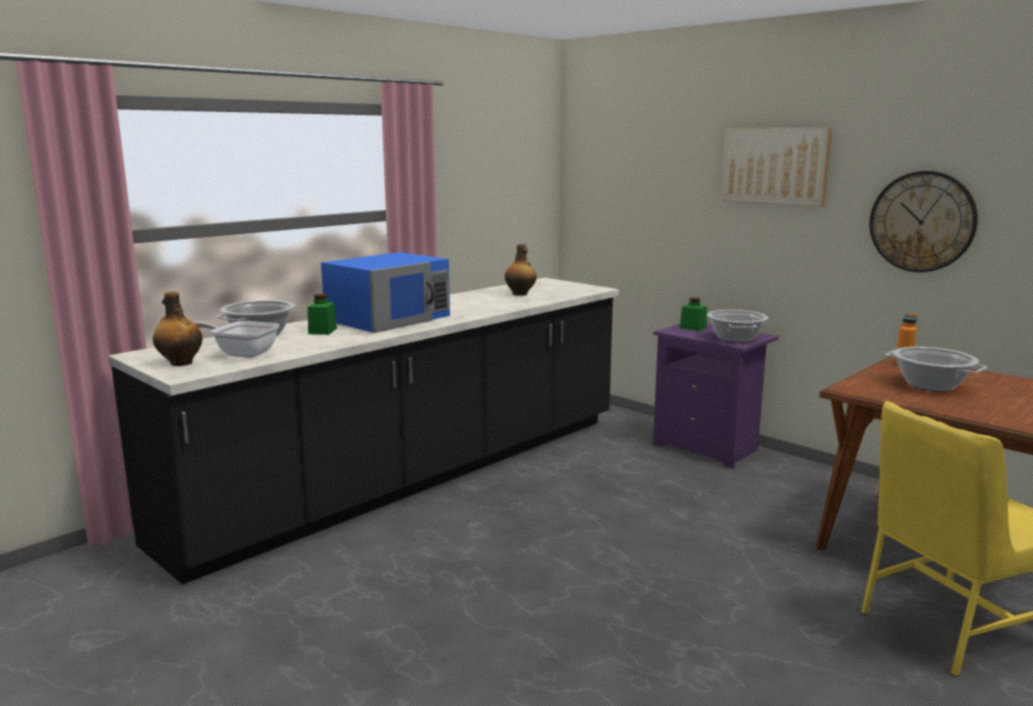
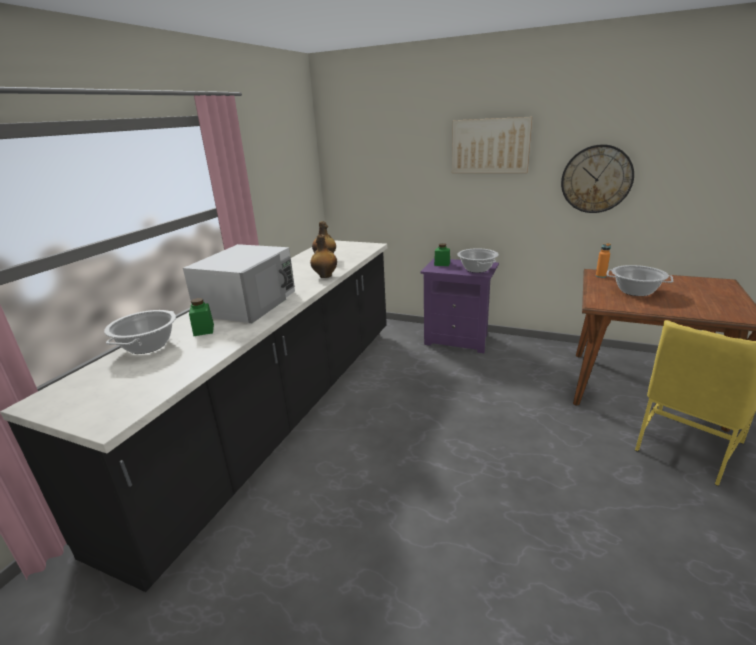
camera: 20 degrees left, 10 degrees up
(180, 363) = (93, 406): bottle -> bottle (325, 276)
(242, 353) = (149, 376): frying pan -> none
(389, 318) = (248, 302): blue microwave -> white microwave

